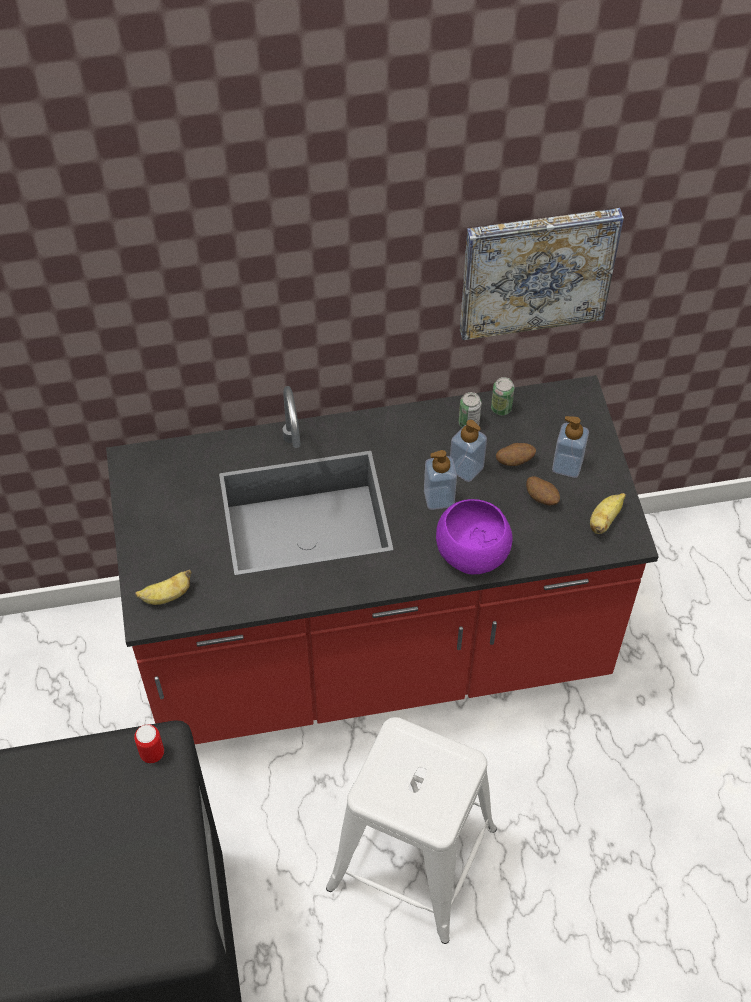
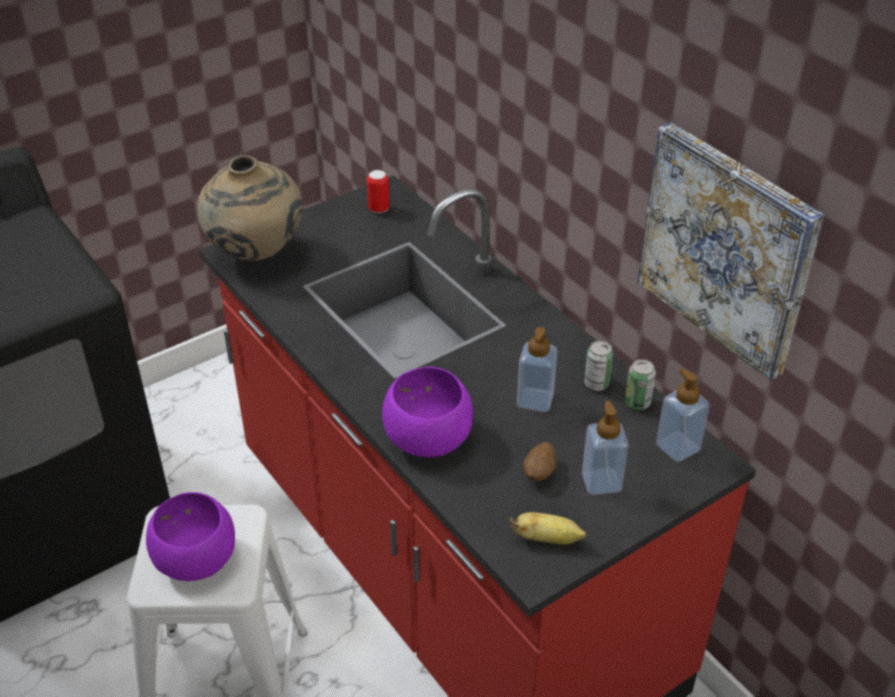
camera: 65 degrees right, 15 degrees down
(152, 753) = (74, 285): can -> can (379, 209)
(166, 596) = (257, 255): banana -> beige vase
(426, 784) = (195, 560): none -> purple bowl
(439, 498) = (481, 391): soap dispenser -> soap dispenser (677, 447)
(514, 461) = (574, 435): potato -> none

